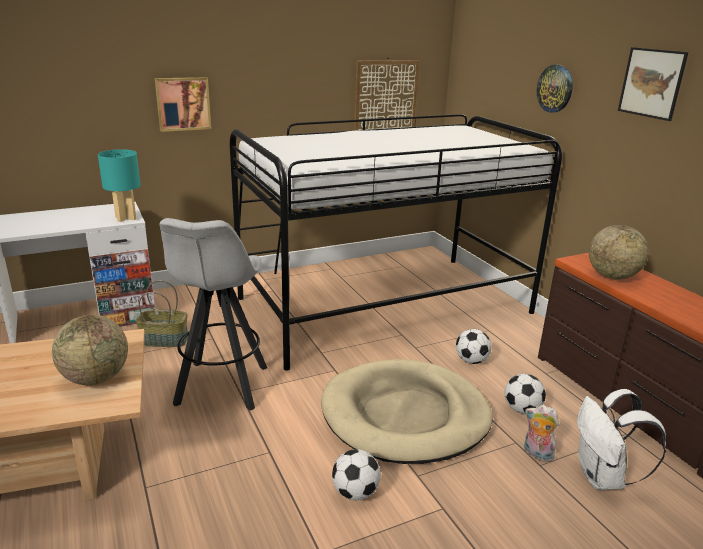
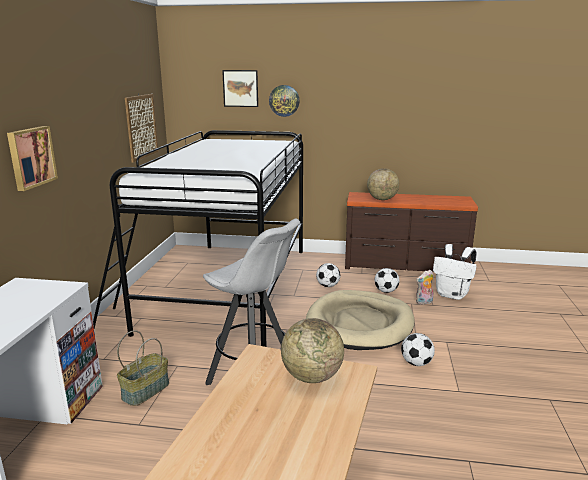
camera: 55 degrees left, 5 degrees down
(125, 218) = (59, 288): turquoise table lamp -> none
(651, 83) = (358, 88): picture -> picture (240, 88)

